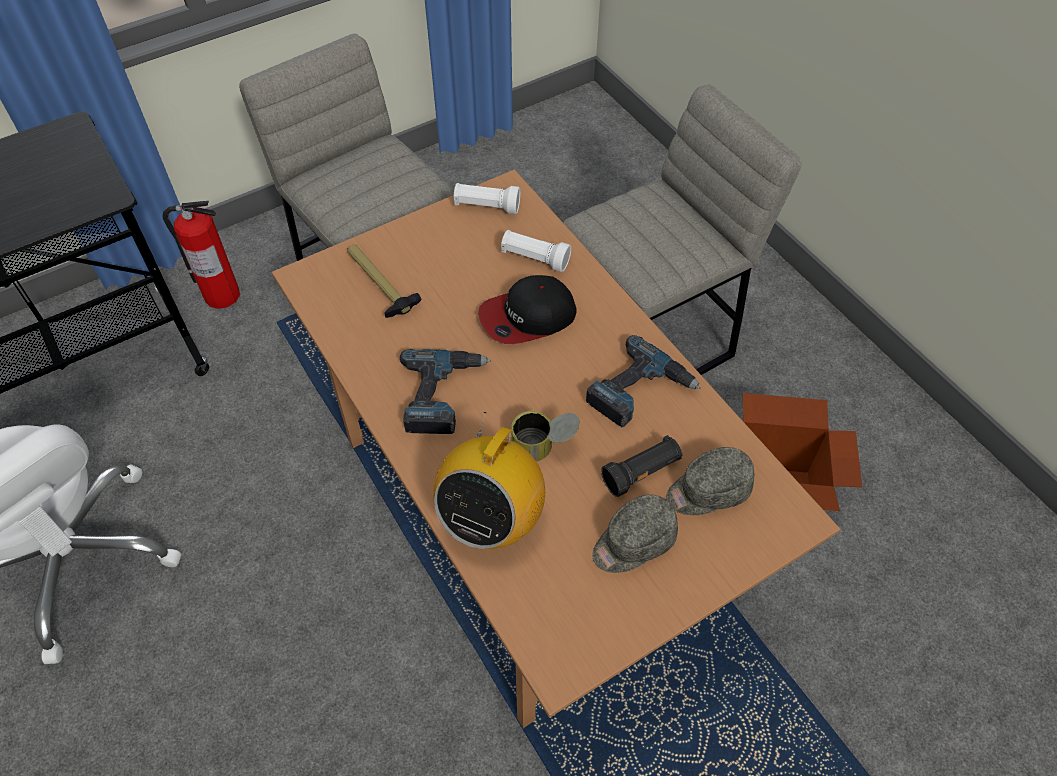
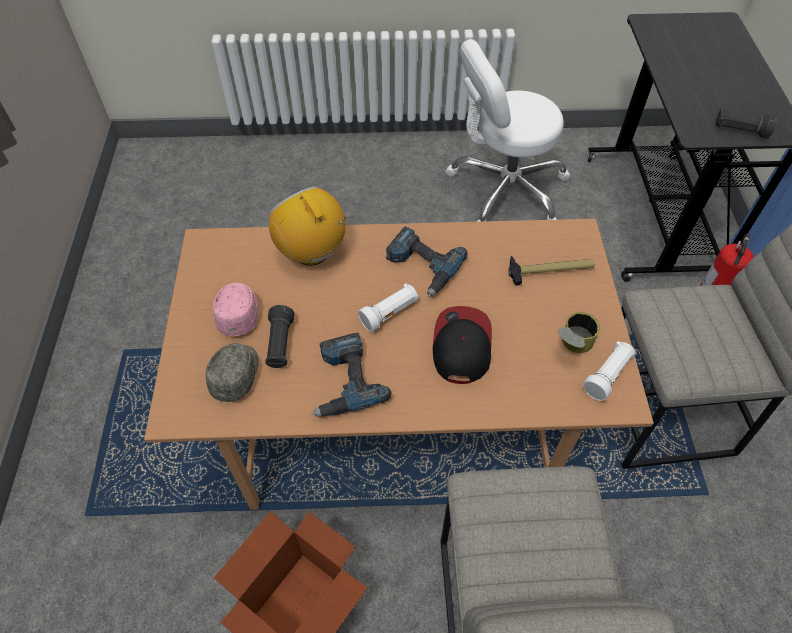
camera: 120 degrees right, 0 degrees up
(82, 165) = (739, 130): none -> black flashlight
(534, 258) = (523, 381): white flashlight -> white flashlight (389, 313)
(544, 447) = (341, 301): can -> can (571, 346)
(633, 542) = (239, 312): grey cap -> pink cap

